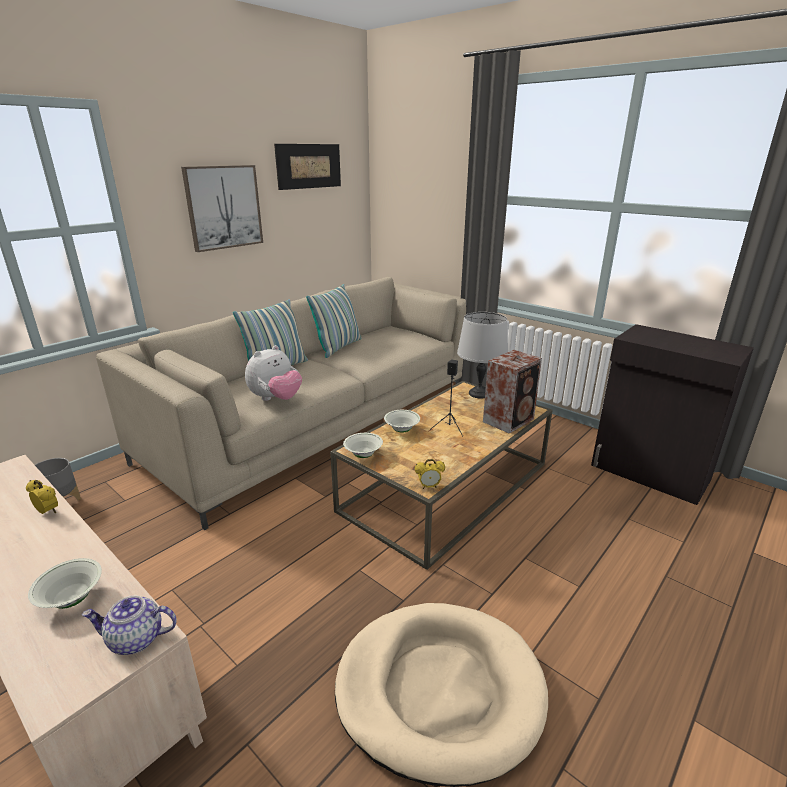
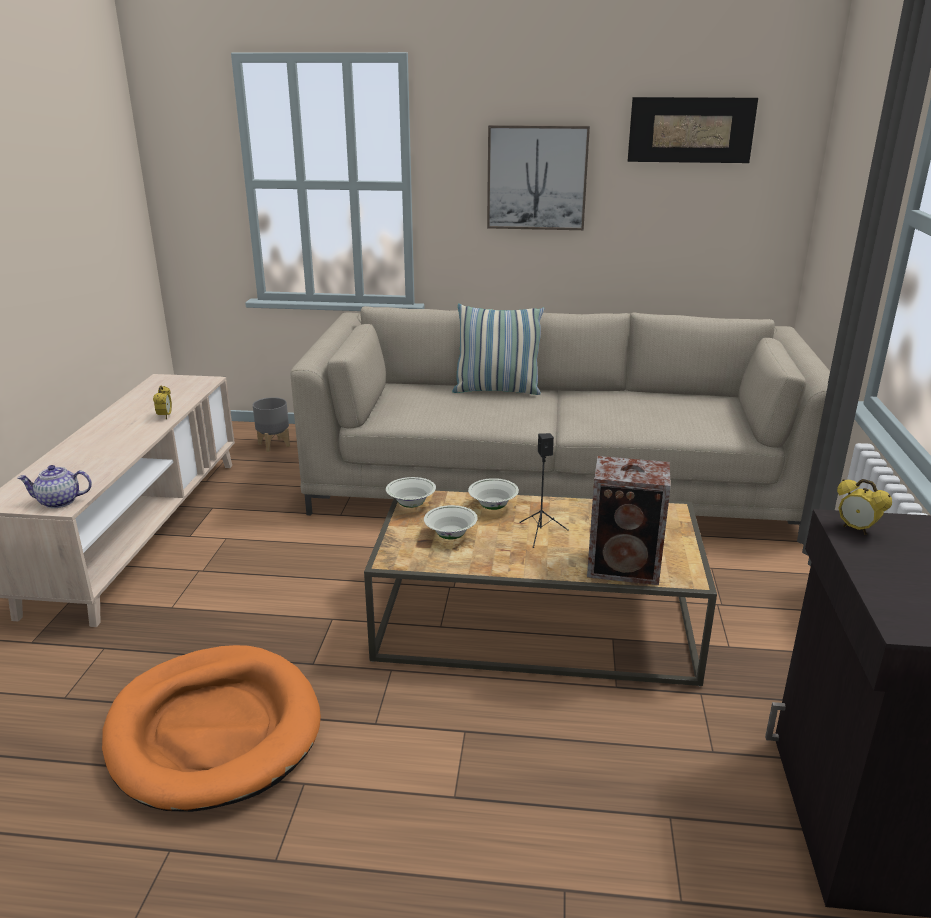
camera: 55 degrees right, 0 degrees up
(72, 599) = (84, 466): white bowl -> white bowl (451, 536)
(135, 639) = (59, 502): teapot -> teapot turned 60 degrees counterclockwise
(276, 399) = (430, 415): plush toy -> none
(338, 347) = (607, 395): pillow -> none
(429, 486) = (393, 561): alarm clock -> alarm clock (856, 529)
(439, 690) = (214, 731): beige dog bed -> orange dog bed
(479, 393) = (670, 524): grey table lamp -> none

